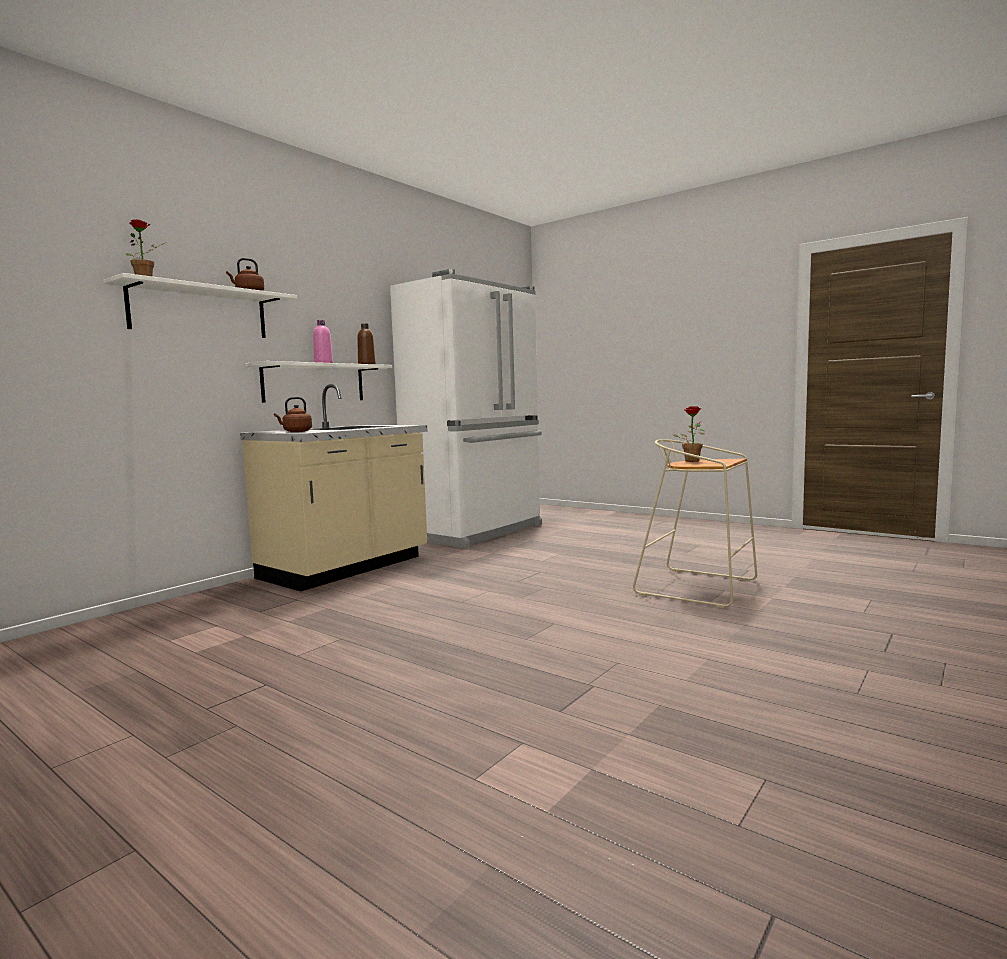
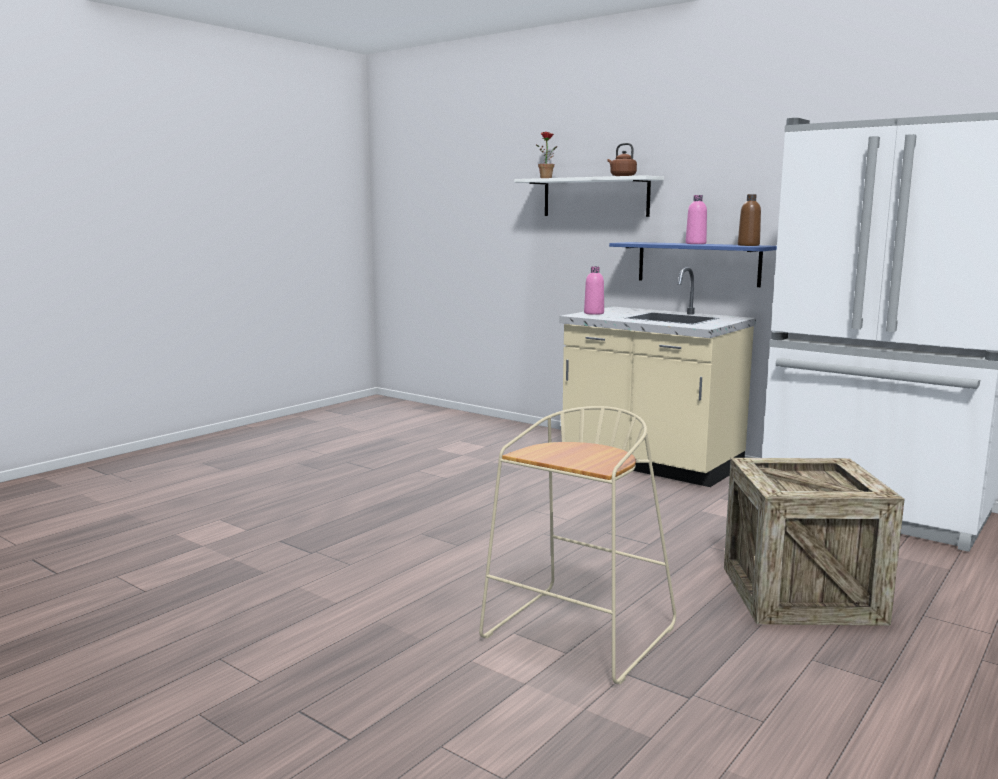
camera: 90 degrees right, 5 degrees up
(296, 432) = (594, 313): brown kettle -> pink bottle
(314, 383) = (698, 263): white shelf -> blue shelf
(610, 549) = (801, 594): none -> crate
(691, 460) = (604, 451): potted plant -> none

